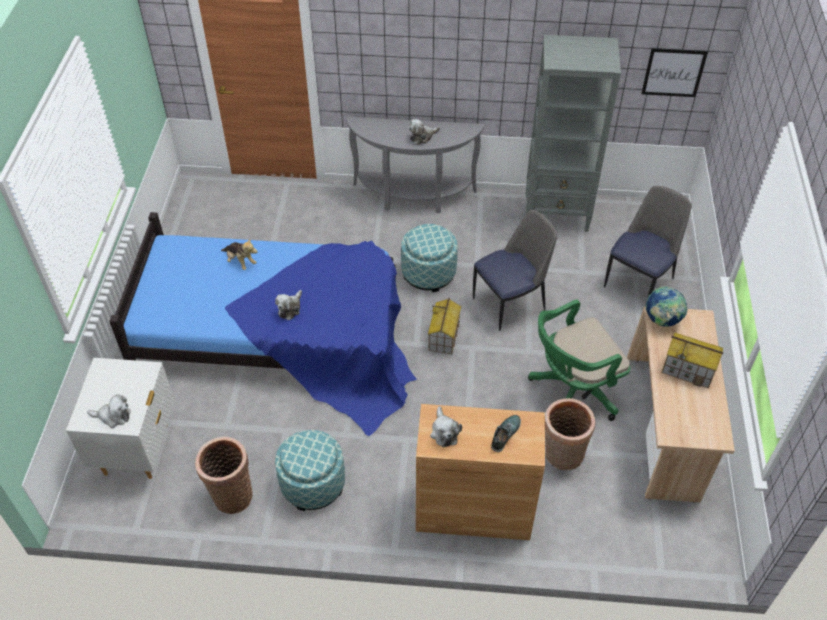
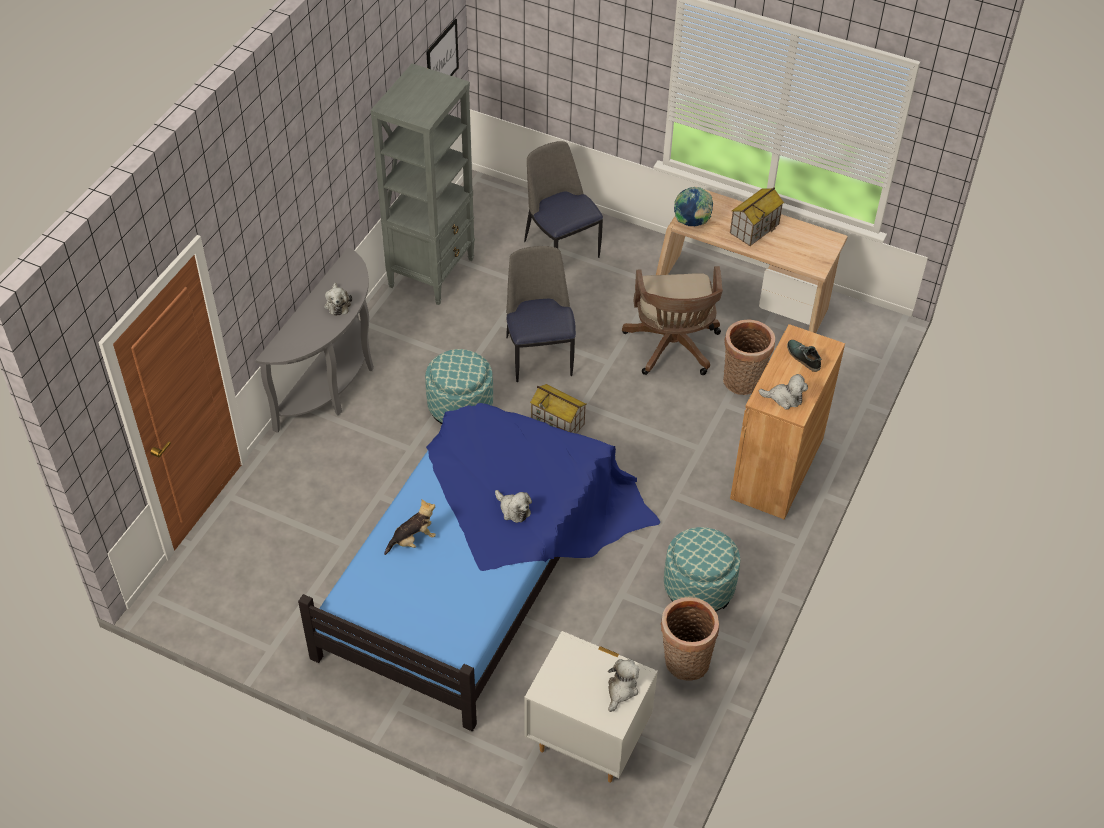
camera: 70 degrees left, 0 degrees up
(571, 391) = (672, 348): green office chair -> brown office chair

